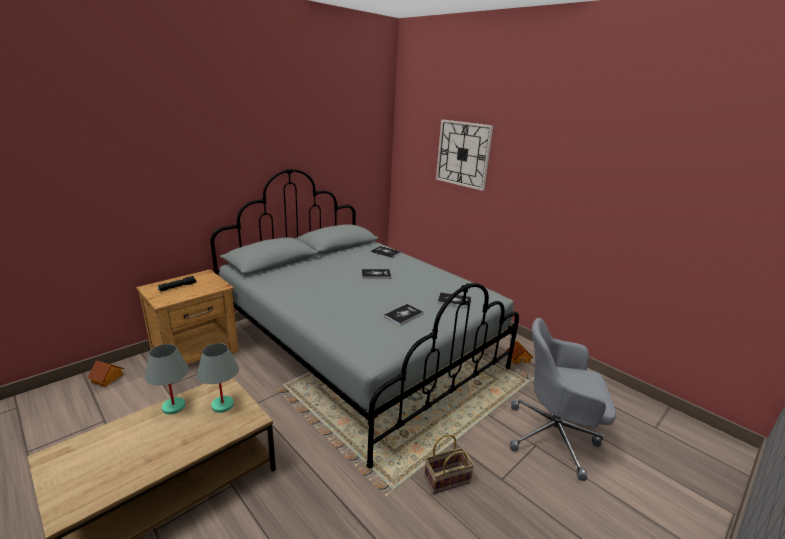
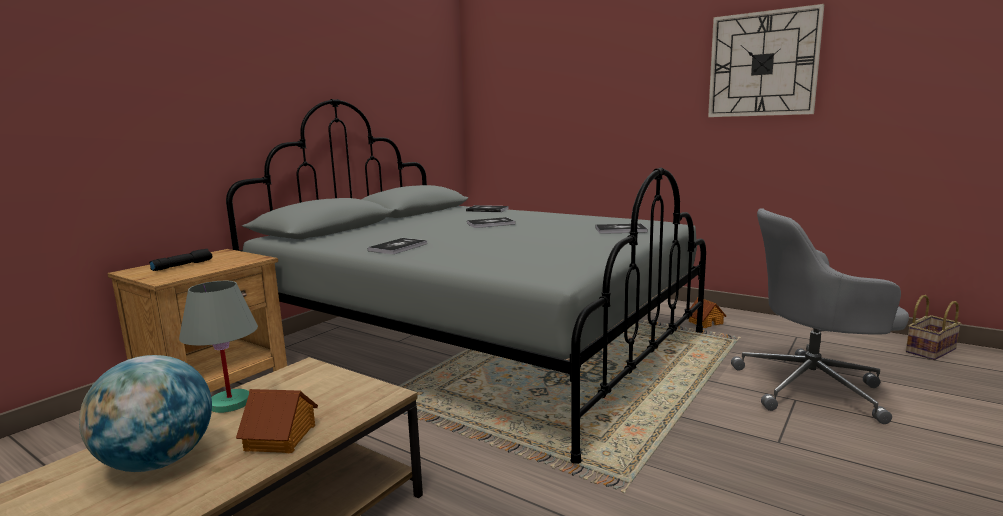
camera: 10 degrees left, 10 degrees down
(107, 378) = (61, 435): toy house -> toy house (281, 437)
(124, 447) = (157, 462): none -> globe
(222, 405) = (318, 389): grey table lamp -> none
(403, 315) = (563, 245): book -> book (398, 247)
(447, 478) = (701, 455): basket -> basket (930, 350)
(463, 154) = (570, 69): wall clock -> wall clock (762, 64)

